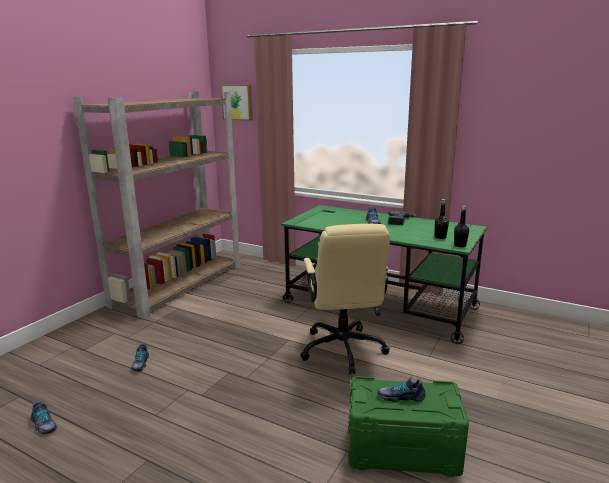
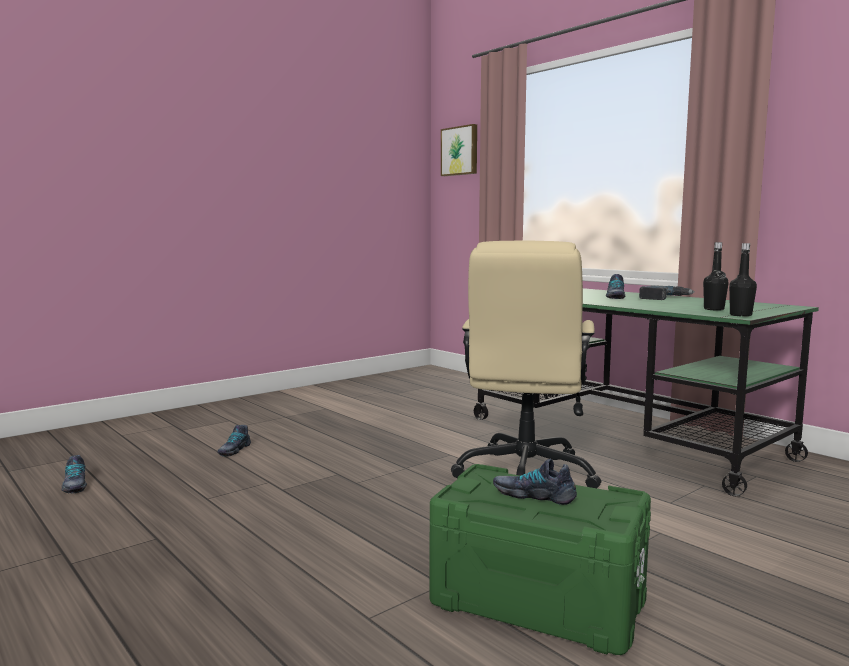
camera: 20 degrees right, 10 degrees down
(179, 284) = (347, 388): brown bookcase -> none

